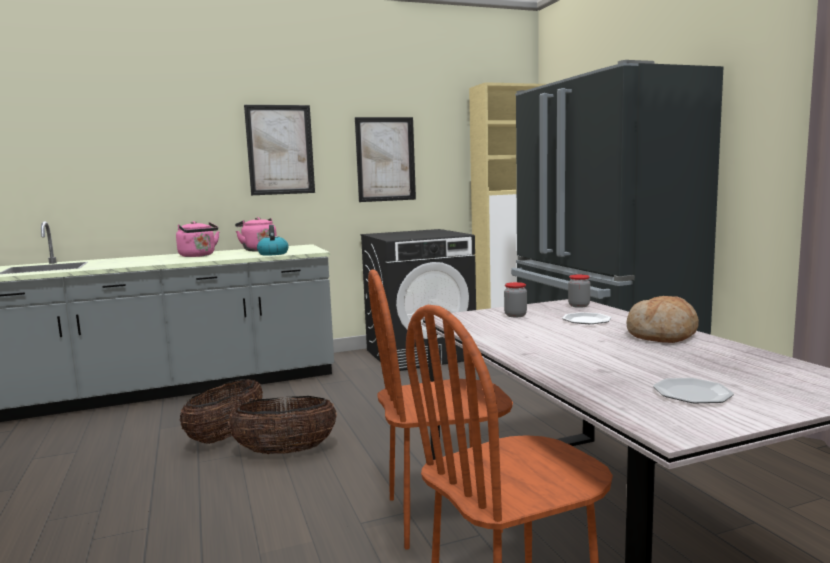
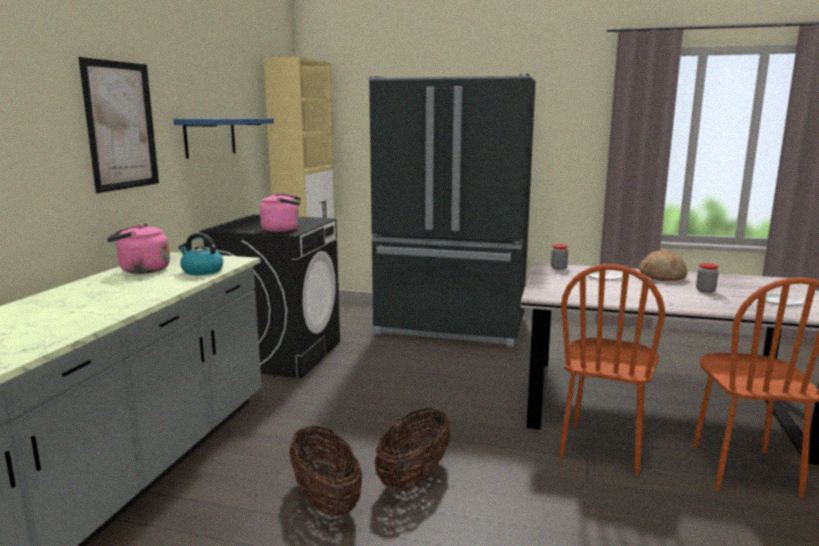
camera: 55 degrees left, 5 degrees up
(198, 256) = (99, 294): pink kettle -> pink kettle (283, 230)
(385, 159) = (210, 137): picture -> blue shelf
(515, 315) = (562, 283): jar -> jar (705, 290)

